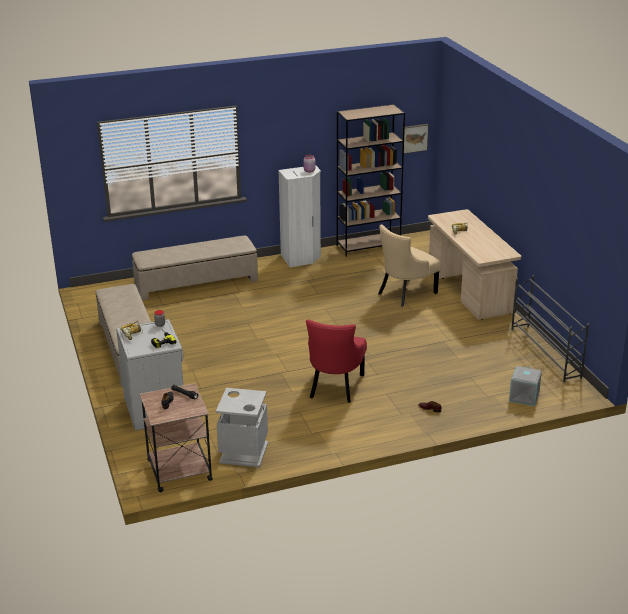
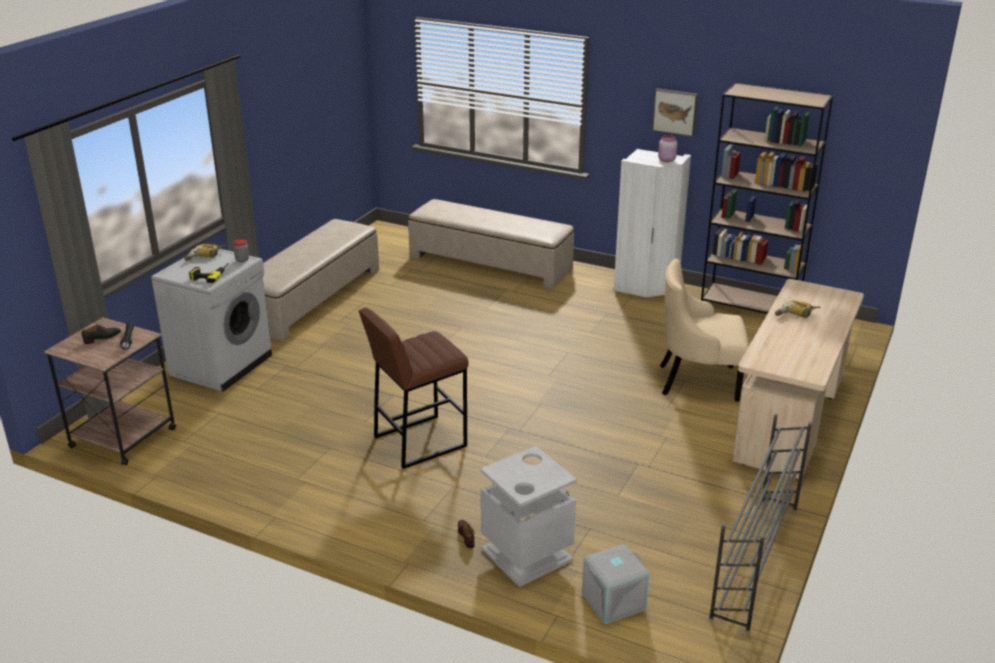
camera: 45 degrees right, 0 degrees up
(244, 453) = (202, 457): grey trash can -> grey trash can (526, 555)
(335, 385) = (418, 442): red chair -> brown stool
(414, 138) = (863, 162): picture -> picture (675, 111)

